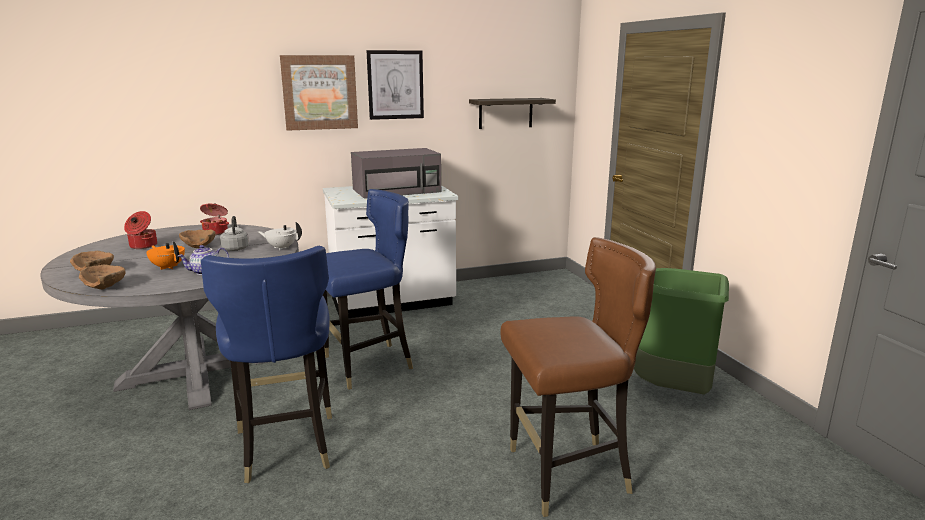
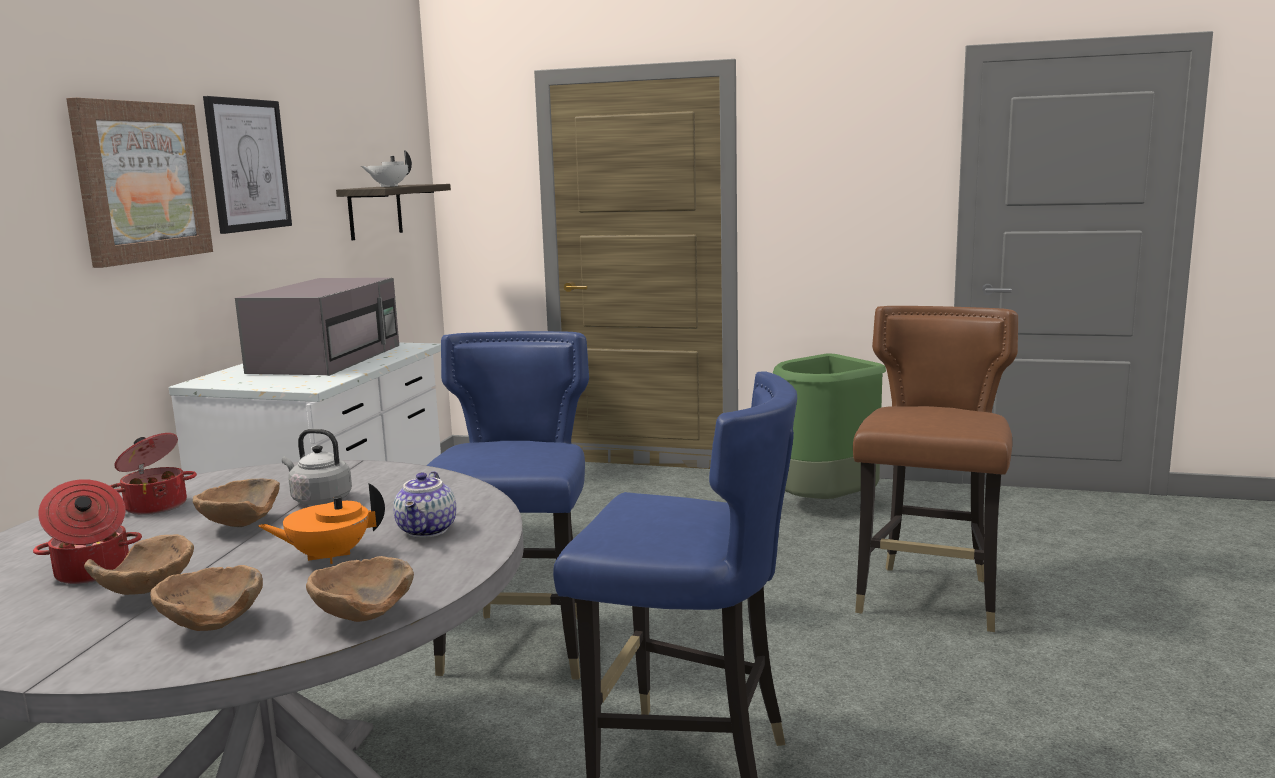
camera: 55 degrees left, 5 degrees down
(123, 257) = (148, 594): none -> brown bowl
(281, 248) = (393, 472): white teapot -> white teapot (388, 186)

